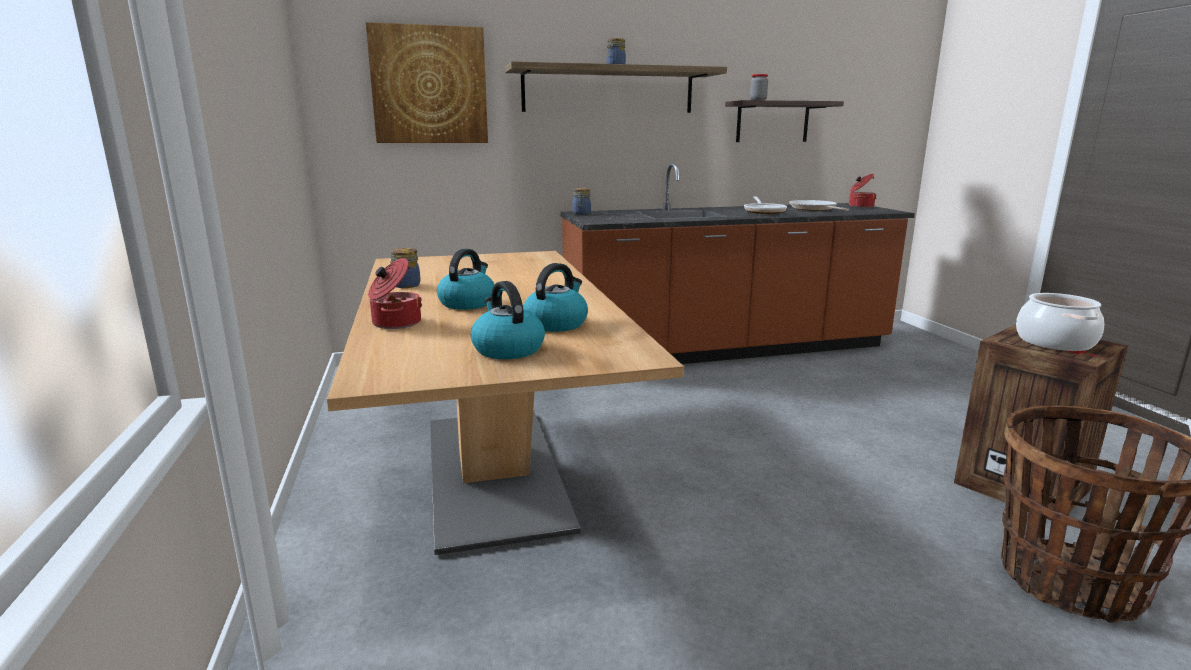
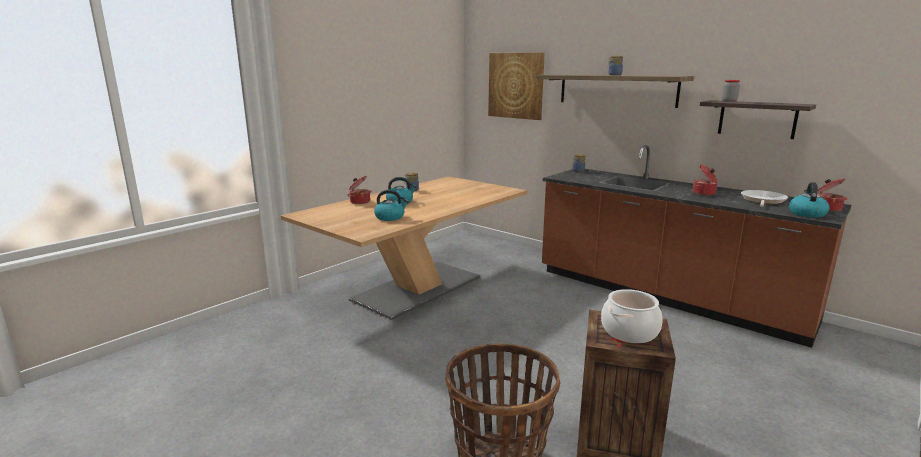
camera: 55 degrees right, 0 degrees up
(507, 349) = (348, 219): kettle -> kettle (806, 213)
(764, 211) = (704, 193): frying pan -> cooking pot

